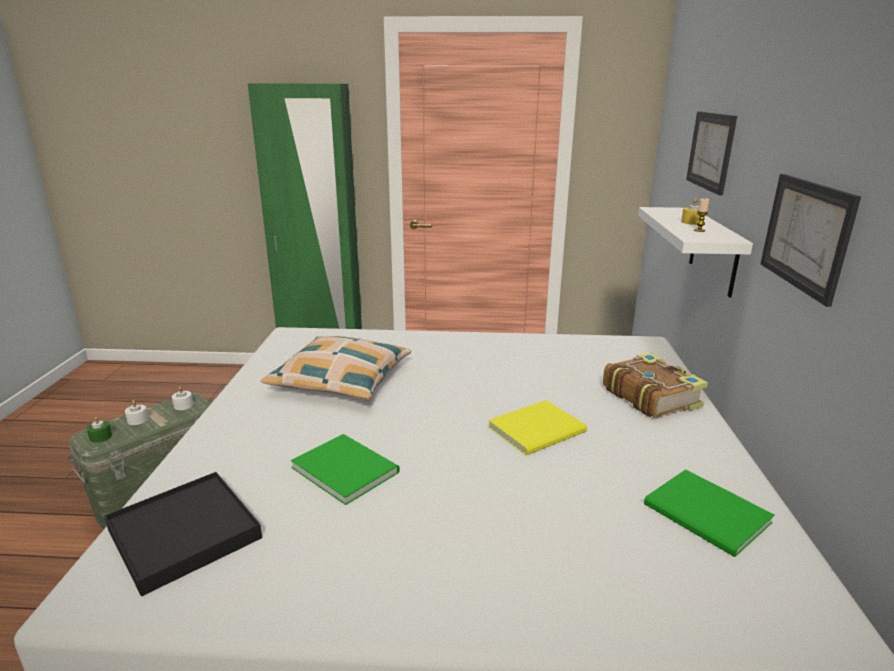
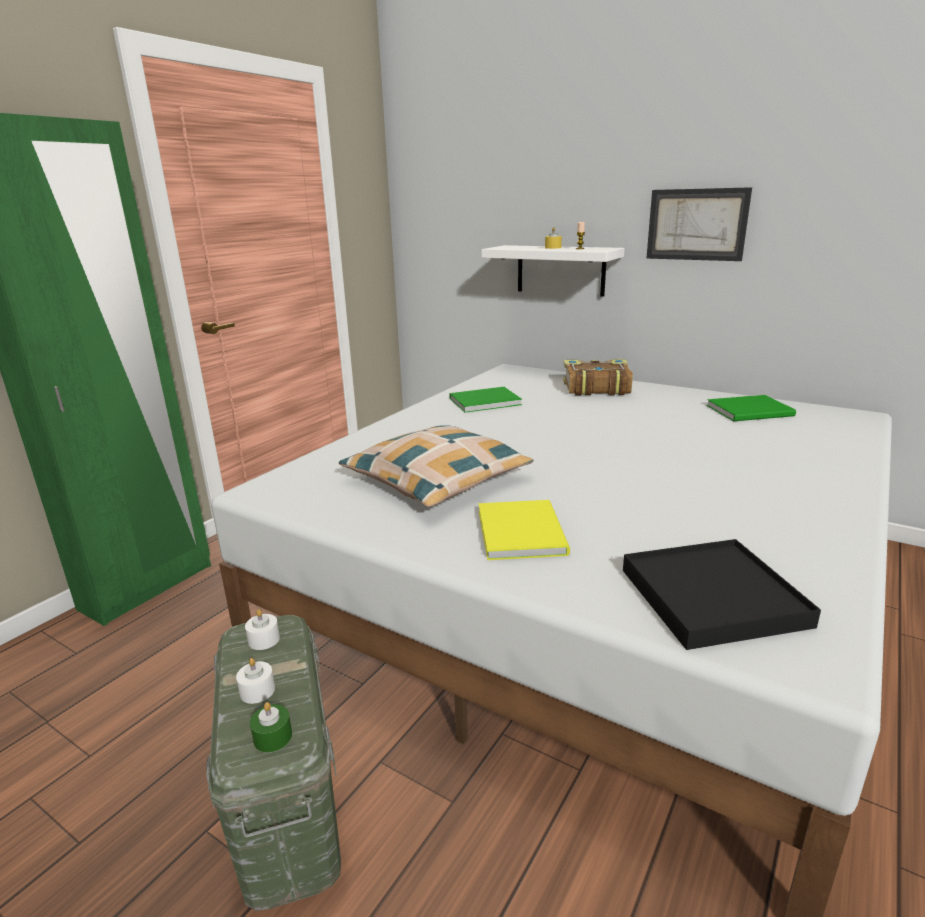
camera: 60 degrees left, 0 degrees up
(345, 467) = (628, 503): green book -> green book (482, 401)
(540, 429) = (617, 425): yellow book -> yellow book (523, 530)
(711, 151) = (523, 192): picture -> none

